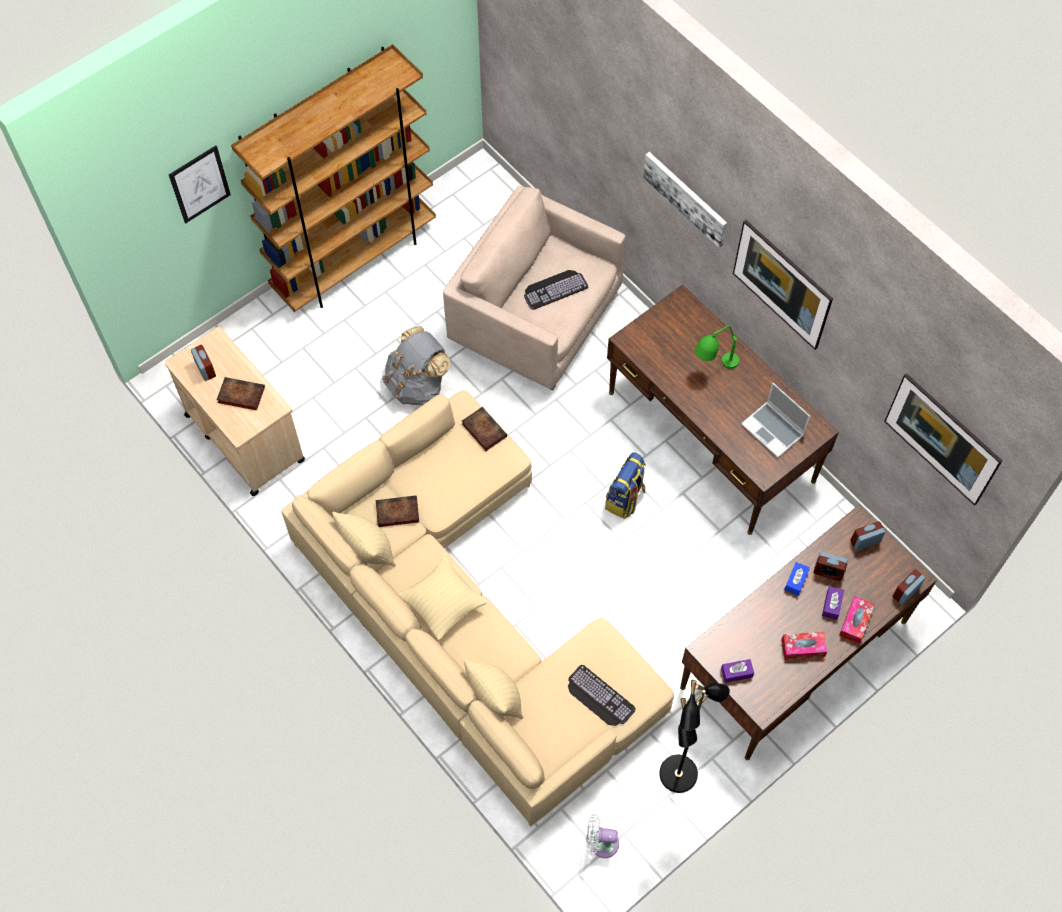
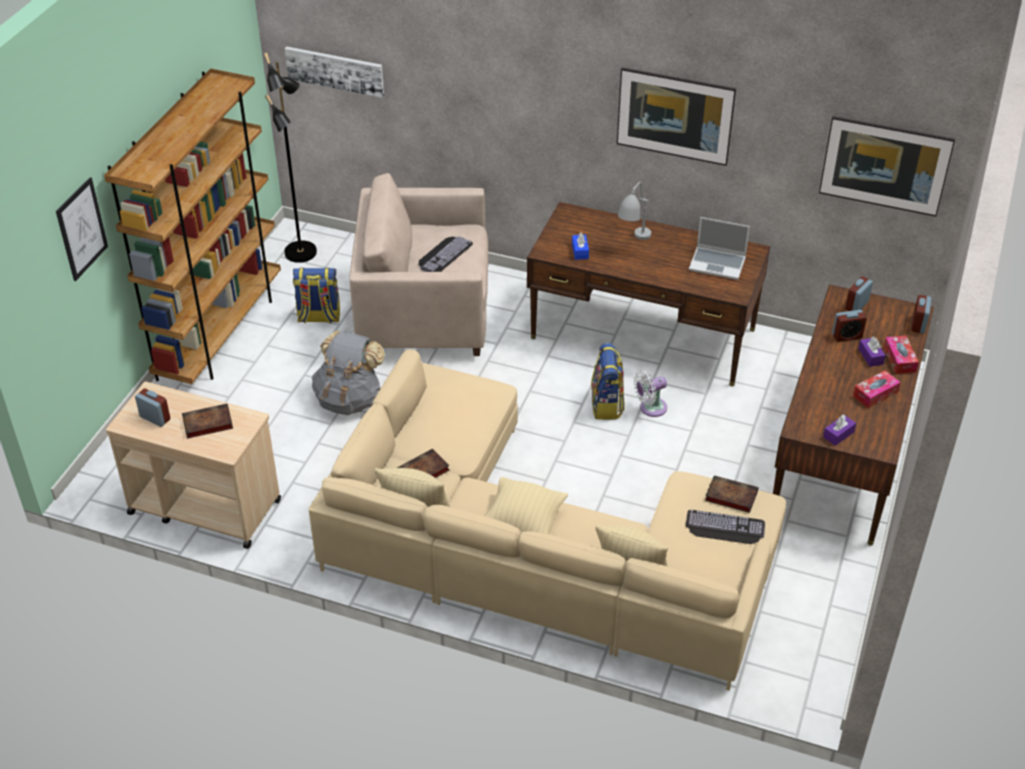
camera: 30 degrees left, 20 degrees down
(444, 281) = (319, 317): none -> backpack
(483, 429) = (455, 380): book -> book (729, 496)
(601, 843) = (803, 671): white fan -> white fan (650, 408)
(679, 775) = (825, 584): black floor lamp -> black floor lamp (301, 253)
(686, 198) = (547, 93): picture -> picture (335, 70)
(713, 369) = (633, 244): green table lamp -> grey table lamp
(796, 581) = (827, 352): blue tissue box -> blue tissue box (580, 251)

